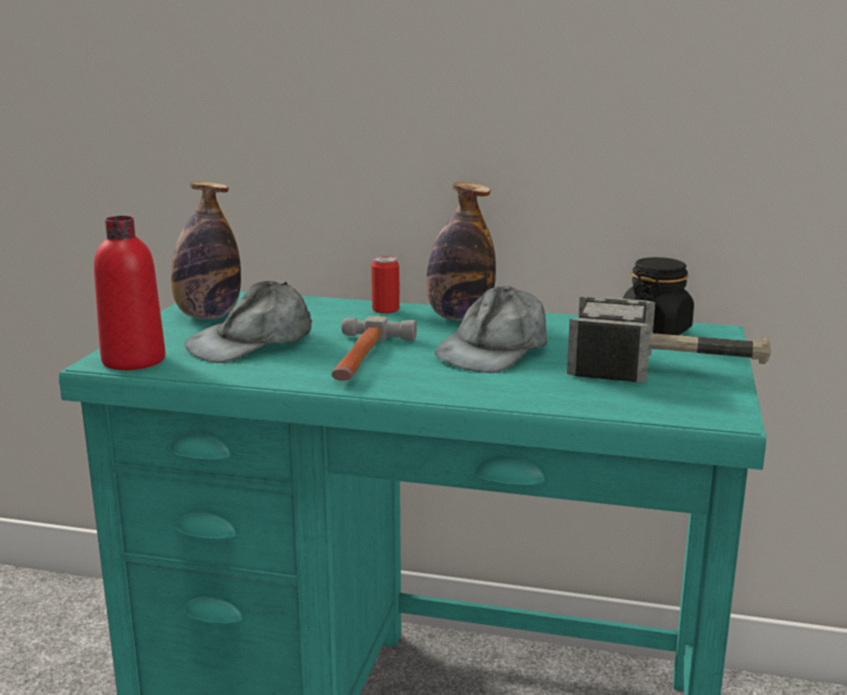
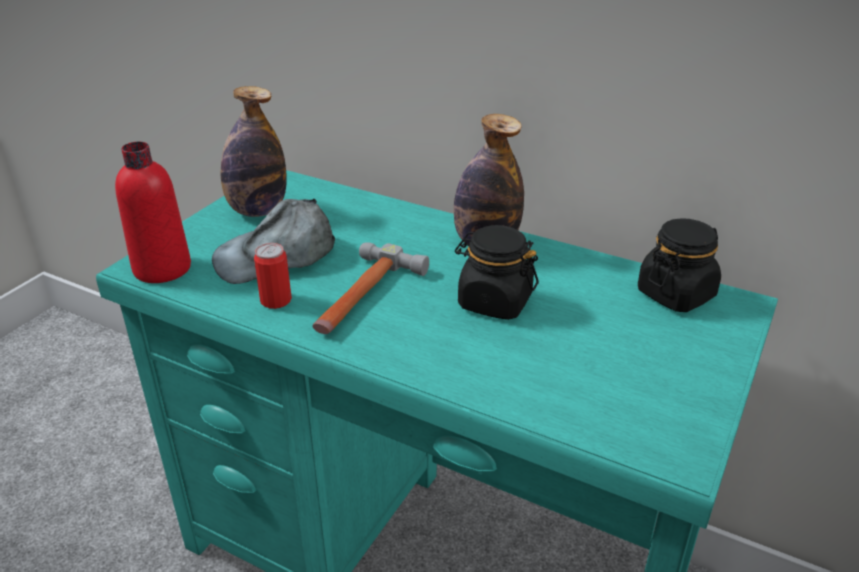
camera: 15 degrees right, 15 degrees up
(385, 309) = (421, 221): can -> can (276, 300)
(494, 350) = (494, 302): grey cap -> black jar
(666, 371) = (655, 366): hammer -> none

